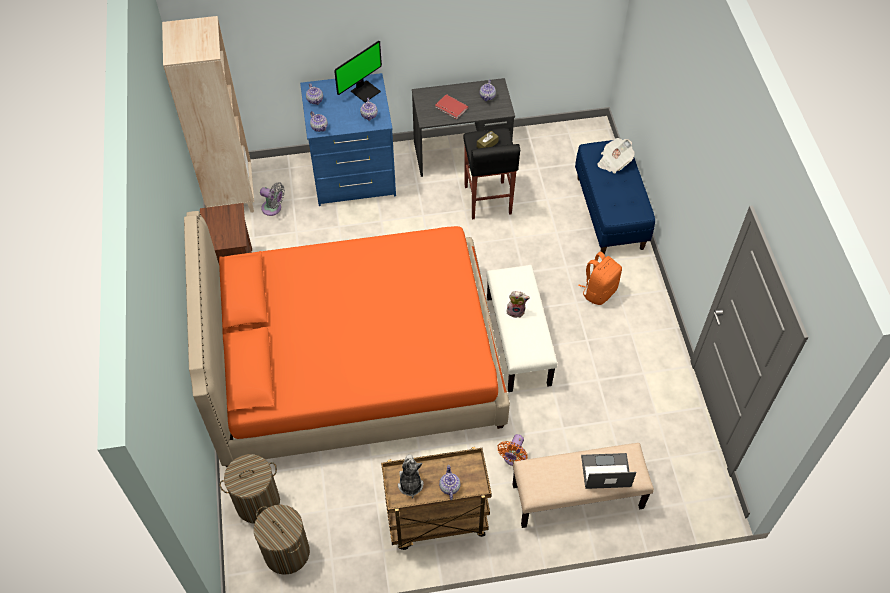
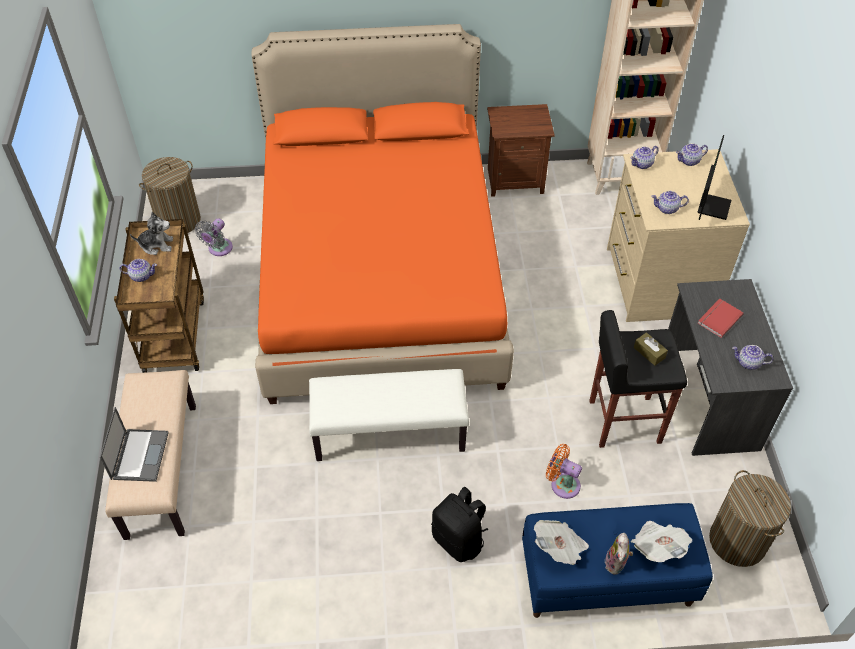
camera: 95 degrees right, 5 degrees down
(258, 502) = (235, 201): laundry basket -> laundry basket (737, 541)
(273, 208) = (601, 210): grey fan -> grey fan (218, 249)
(353, 176) = (657, 282): blue dresser -> beige dresser
(365, 91) = (712, 206): monitor -> monitor turned 120 degrees counterclockwise
(513, 458) = (228, 411): orange fan -> orange fan (562, 484)
(516, 311) = (389, 388): plush toy -> plush toy (616, 564)
(599, 291) = (459, 540): orange backpack -> black backpack
(626, 209) = (560, 548): none -> newspaper

